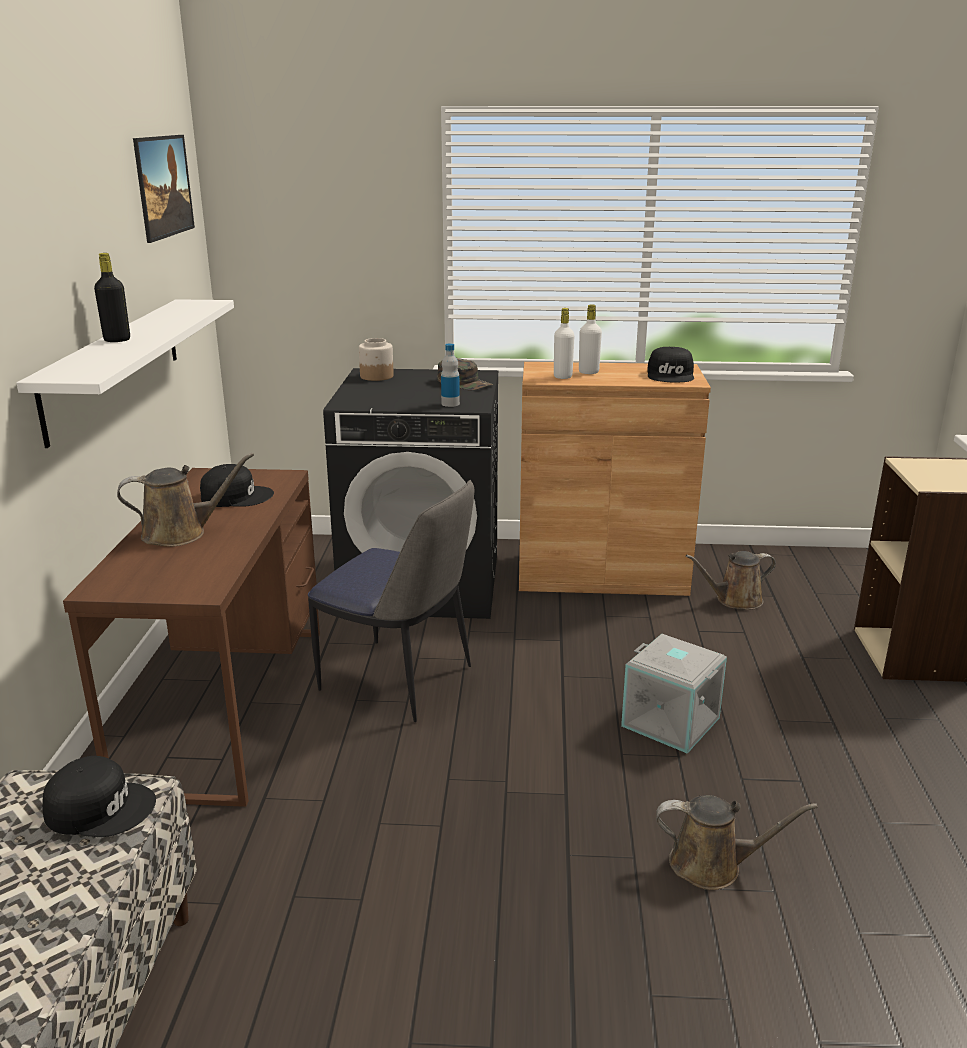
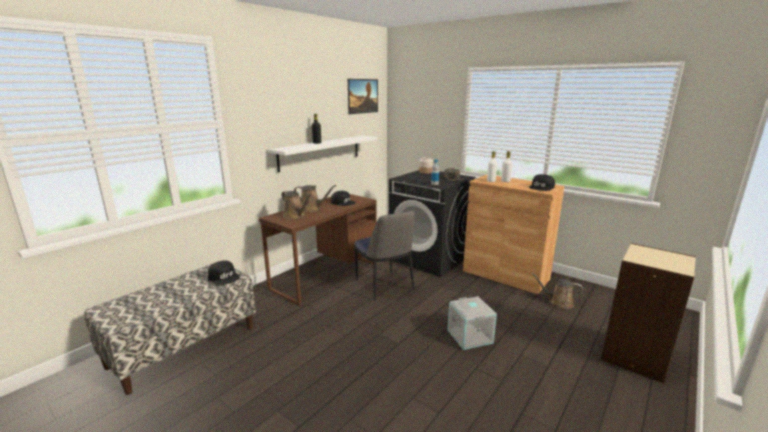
camera: 35 degrees right, 5 degrees down
(712, 865) = (425, 391): brown watering can -> brown watering can (295, 216)

